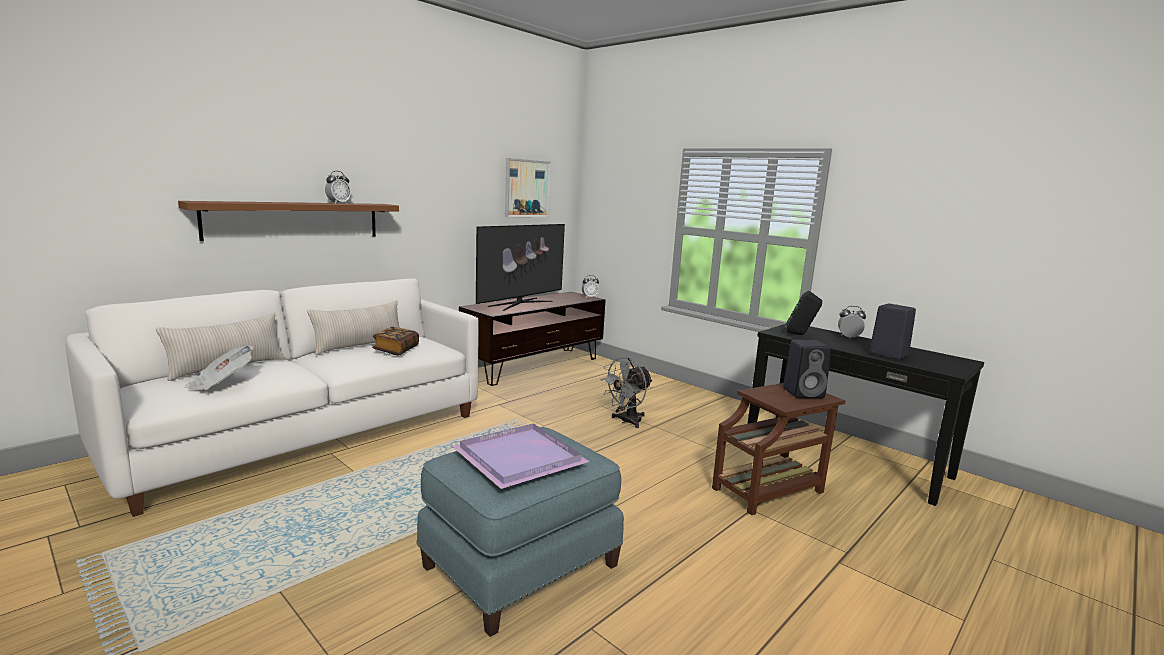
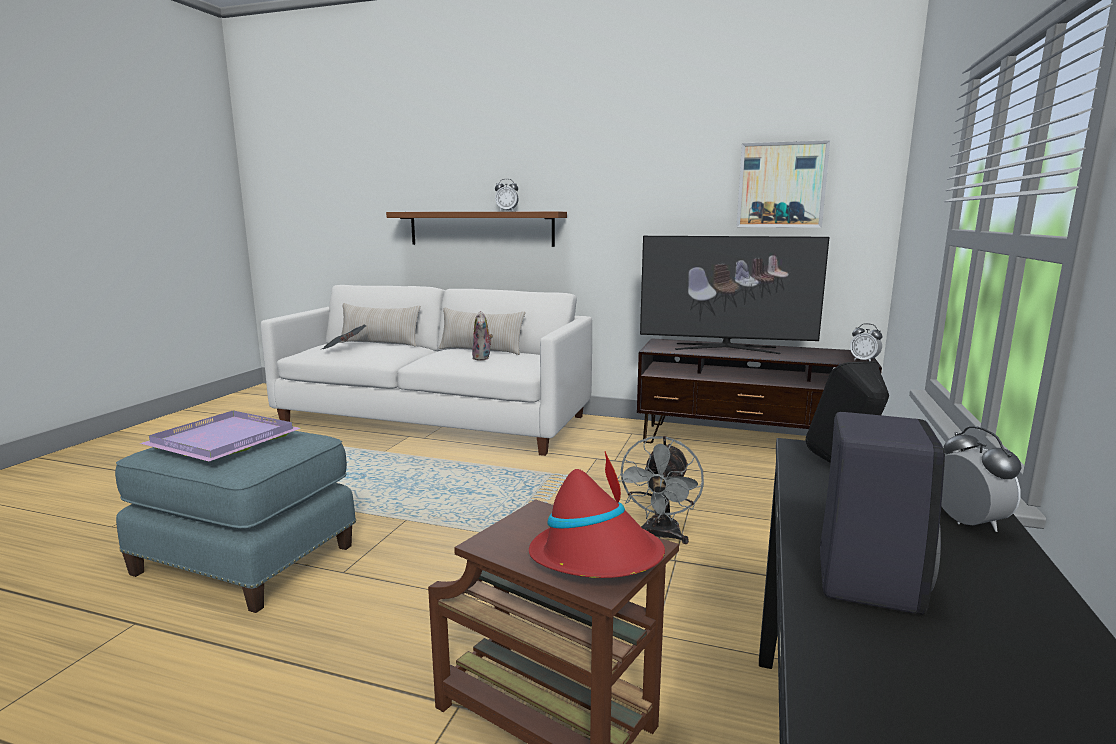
camera: 65 degrees right, 0 degrees up
(396, 350) = (483, 358): book -> plush toy
(626, 421) = (660, 536): grey fan -> grey fan turned 90 degrees counterclockwise
(804, 393) = (597, 557): black speaker -> red hat

